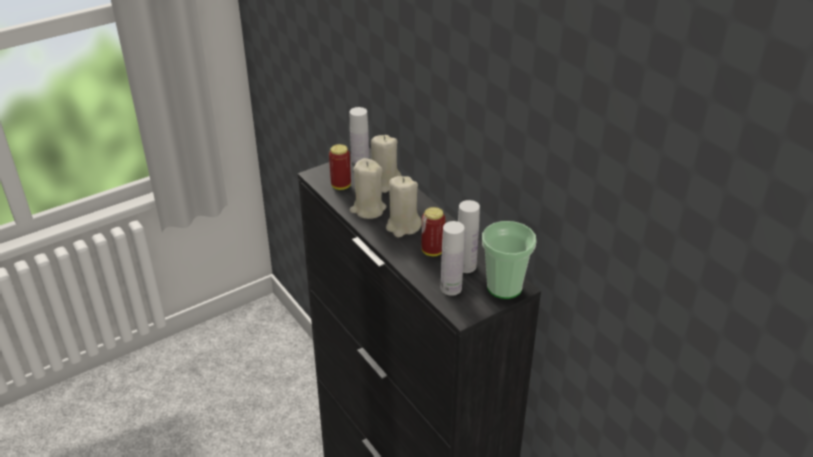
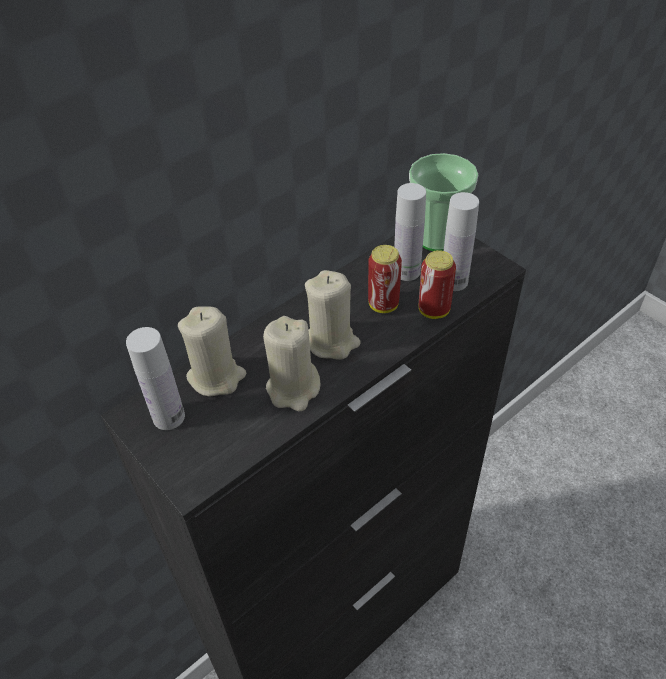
camera: 95 degrees left, 10 degrees up
(341, 186) = (227, 436): can -> can (434, 310)

